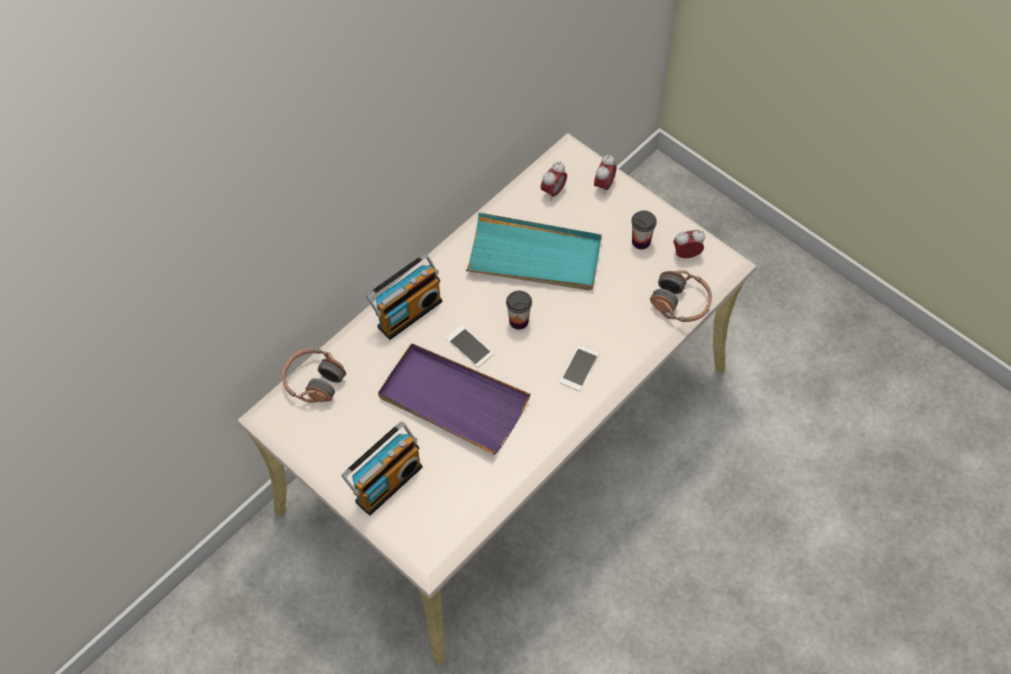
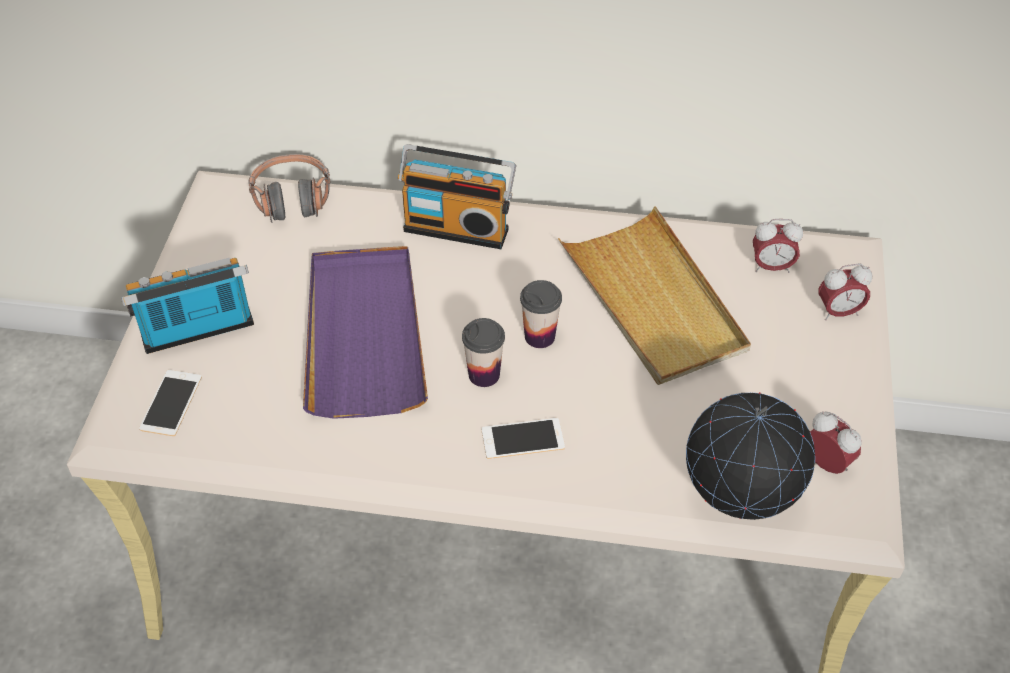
camera: 55 degrees right, 10 degrees down
(386, 482) = (198, 333): radio -> radio turned 150 degrees clockwise
(469, 346) = (458, 308): phone -> phone (171, 403)
(534, 256) = (653, 301): turquoise tray -> beige tray
(641, 241) = (792, 399): cup -> cup (484, 374)
(680, 303) = (738, 500): headphones -> globe

